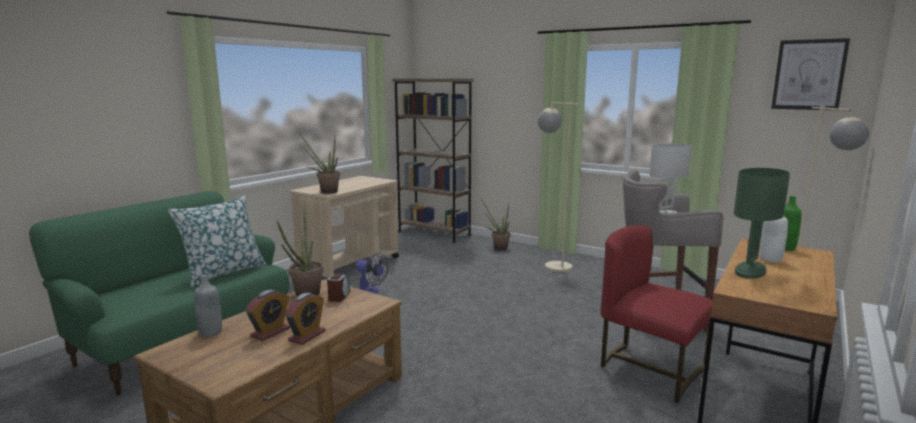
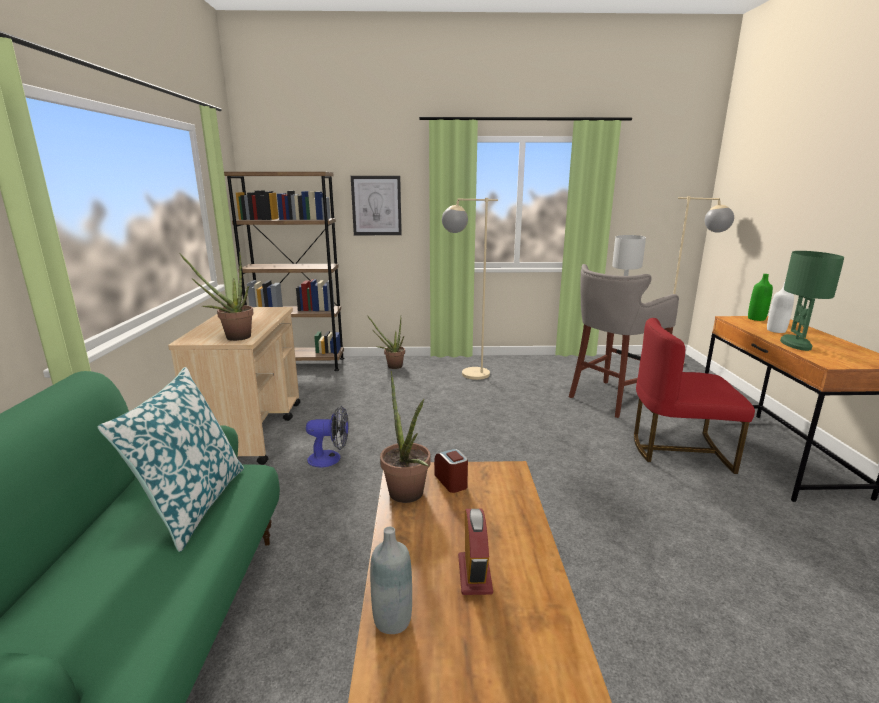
camera: 35 degrees left, 5 degrees up
(307, 336) = (527, 556): alarm clock -> none
(809, 75) = (668, 169): picture -> picture (376, 205)

